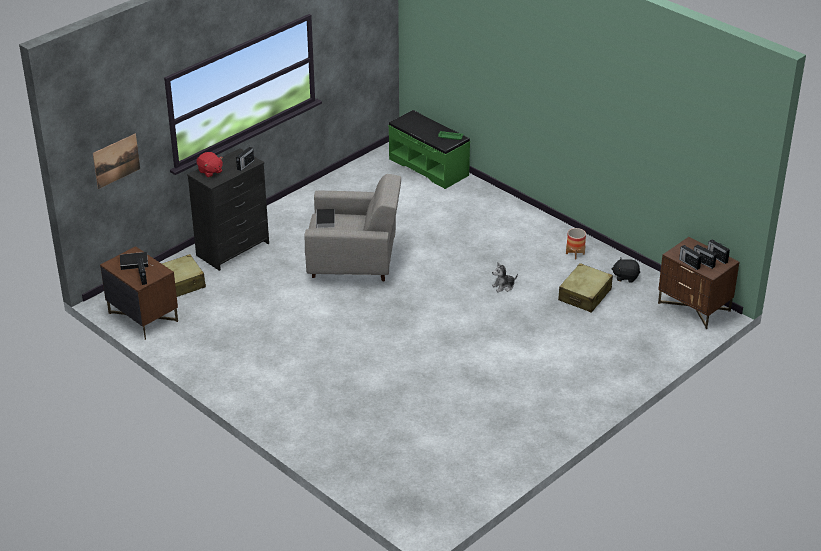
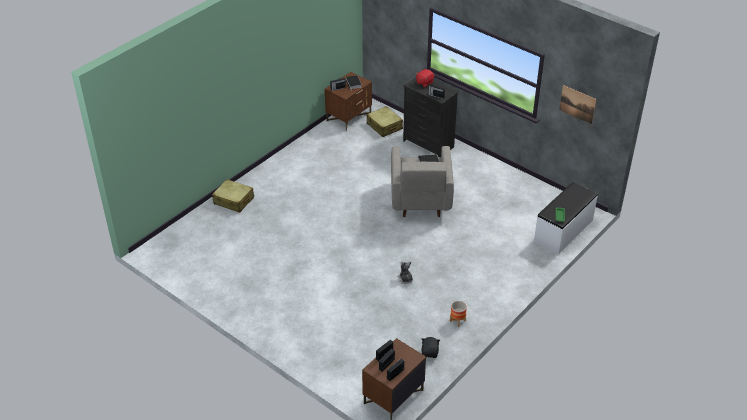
camera: 85 degrees right, 5 degrees up
(116, 161) = (392, 31): picture -> picture (577, 104)
(429, 167) = (564, 231): green bench -> white bench
(585, 295) = (401, 327): beige suitcase -> beige suitcase (234, 201)

